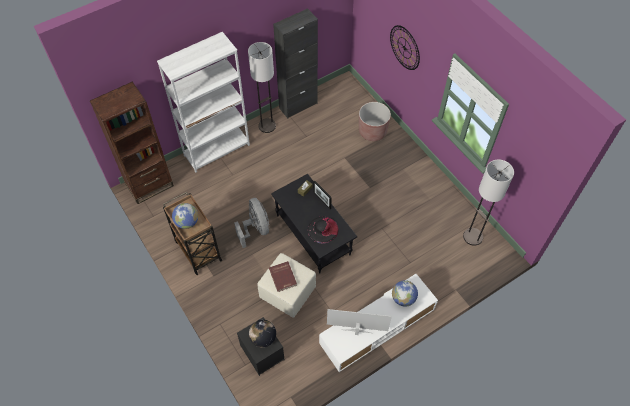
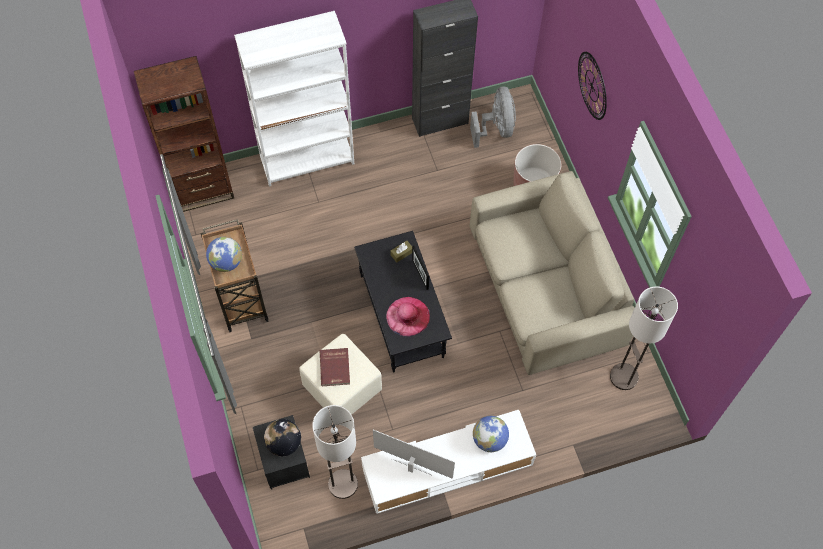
camera: 15 degrees right, 5 degrees up
(256, 229) = (326, 288): grey fan -> grey fan (496, 129)
(267, 126) = (387, 141): floor lamp -> floor lamp (343, 483)
(323, 229) = (408, 316): black hat -> pink hat
(401, 192) = (545, 286): none -> beige sofa

